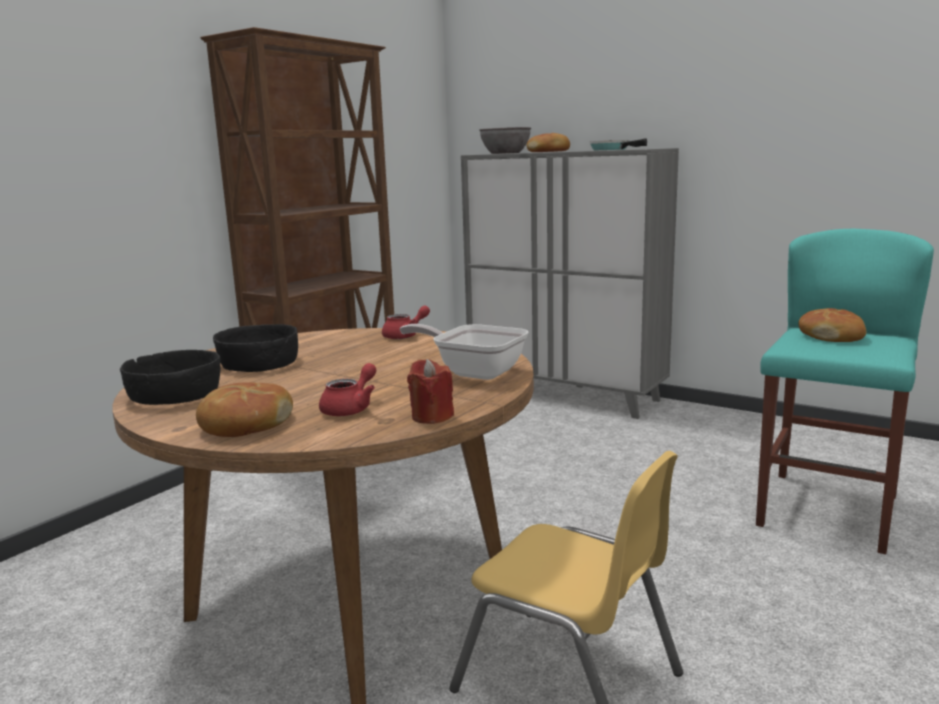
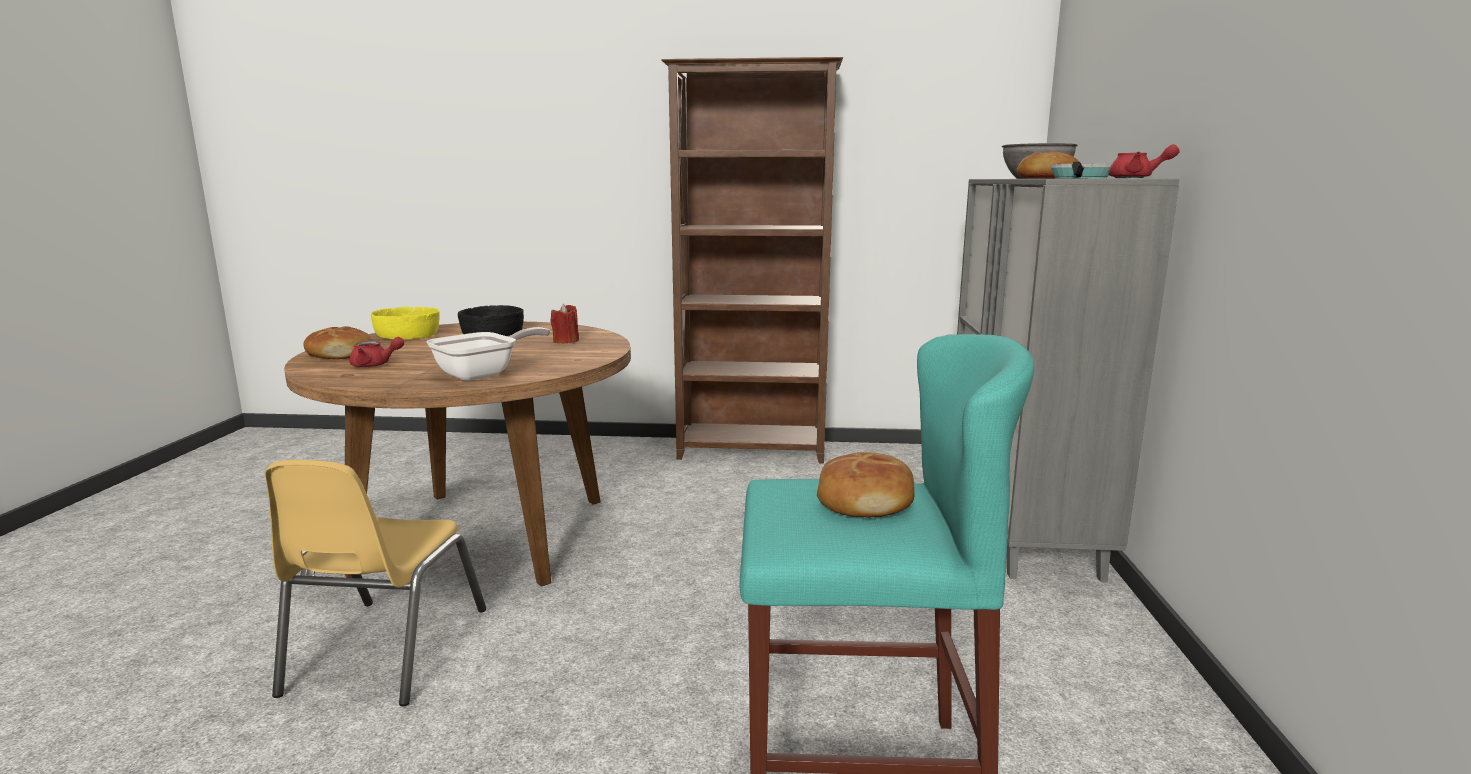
camera: 60 degrees right, 0 degrees up
(176, 394) = (408, 335): black bowl -> yellow bowl
(405, 336) = (598, 346): red teapot -> red teapot (1137, 178)
(431, 416) = (355, 381): red candle -> red candle (566, 341)
(473, 372) = (484, 374): frying pan -> frying pan turned 45 degrees clockwise

